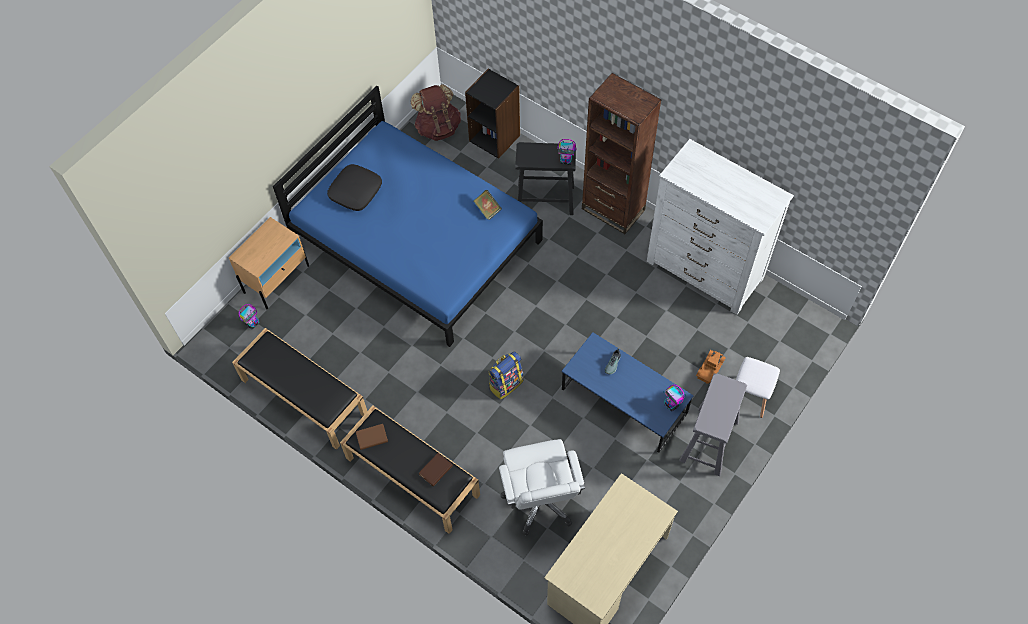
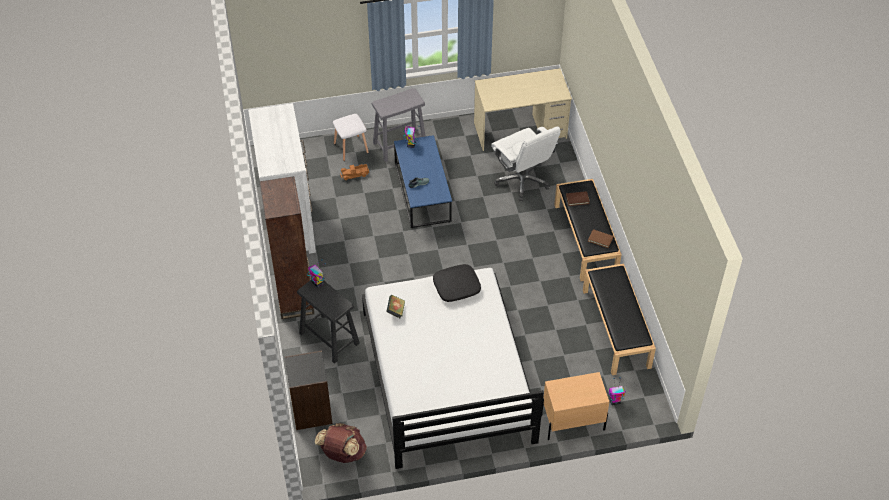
camera: 140 degrees left, 10 degrees down
(355, 191) = (473, 392): black pillow -> black pillow (456, 287)
(416, 240) = (446, 376): blue bed -> white bed
(506, 383) = (480, 247): backpack -> none
(540, 500) = (522, 180): white office chair -> white office chair turned 120 degrees clockwise

